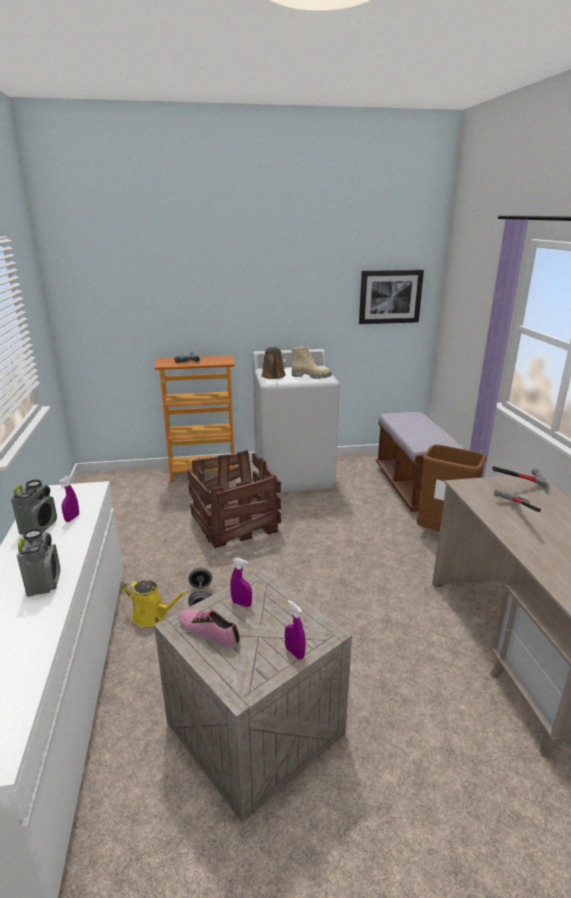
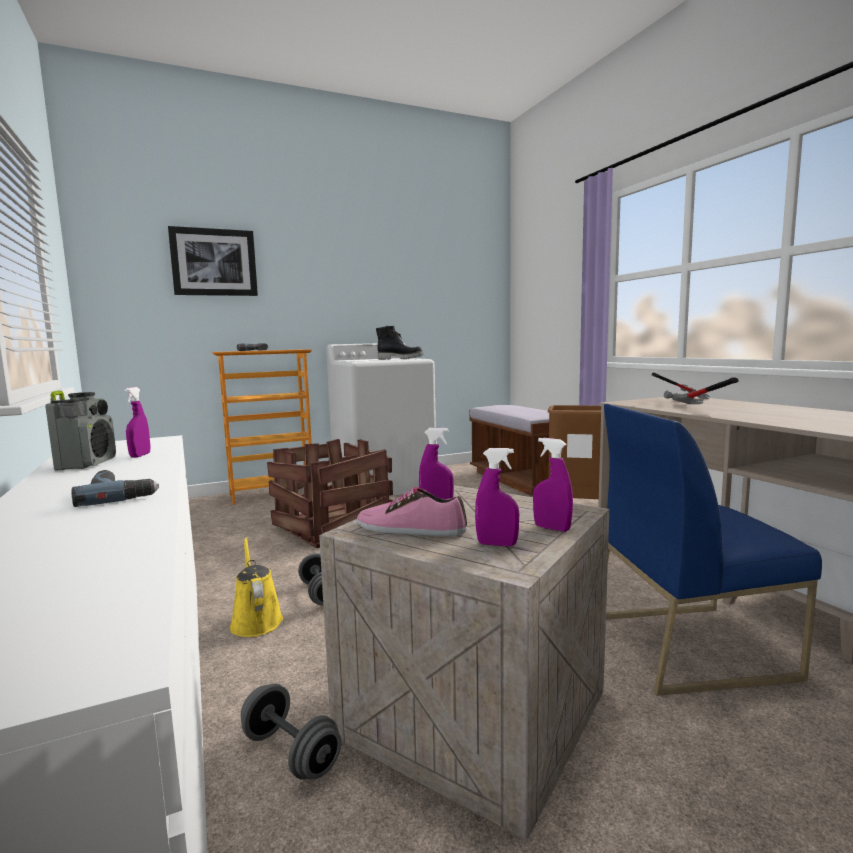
camera: 15 degrees left, 15 degrees down
(44, 582) = (119, 494): radio -> power drill
(141, 729) = (291, 753): none -> grey dumbbell
(152, 615) = (256, 620): yellow watering can -> yellow watering can turned 120 degrees counterclockwise
(248, 664) = (497, 544): none -> purple spray bottle
(273, 376) = (358, 360): brown watering can -> none
(311, 376) = (400, 359): beige boot -> black boot
(390, 296) = (464, 291): picture -> picture (214, 262)
(432, 710) = (689, 645): none -> blue chair

